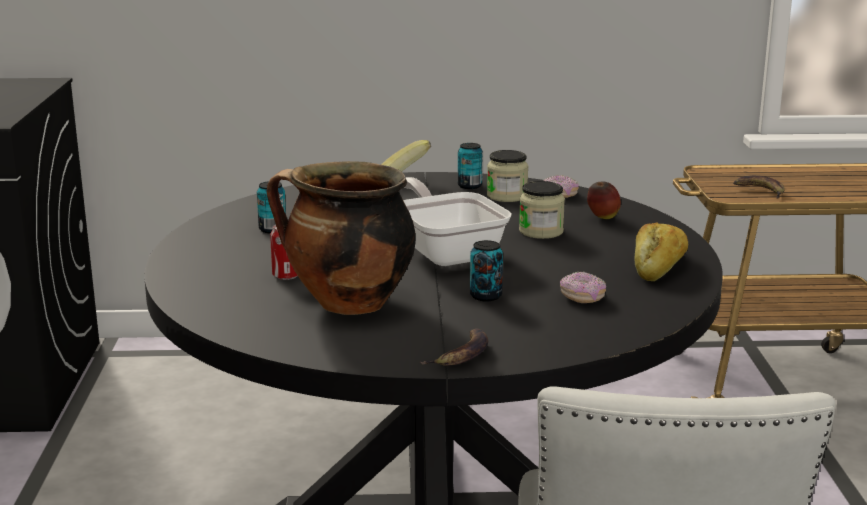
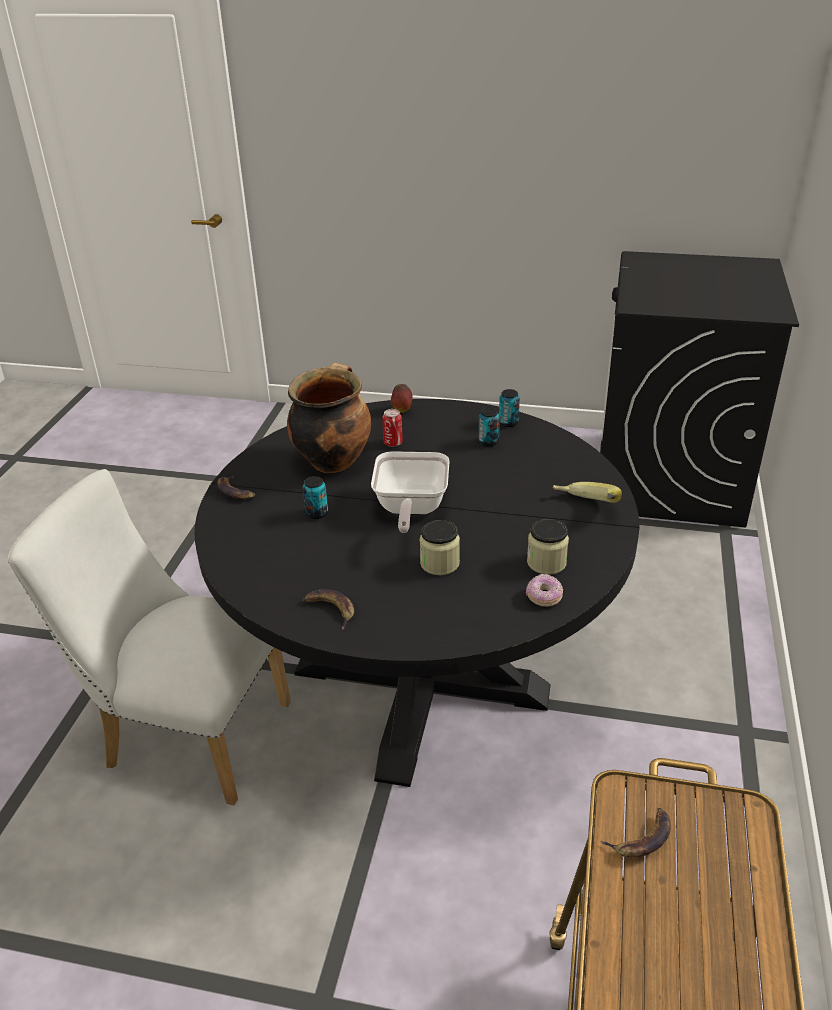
camera: 105 degrees right, 15 degrees up
(447, 252) = (410, 509): frying pan -> frying pan turned 105 degrees clockwise
(469, 186) = (584, 546): can -> can (508, 423)
(582, 298) = (290, 554): donut -> none
(602, 218) = (463, 608): apple -> apple (402, 410)
(659, 266) = (330, 609): bread -> banana

